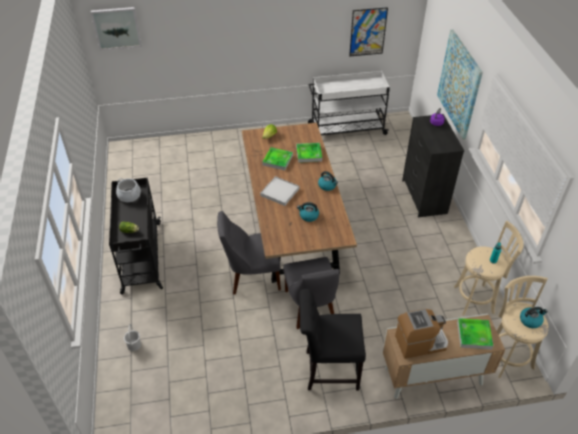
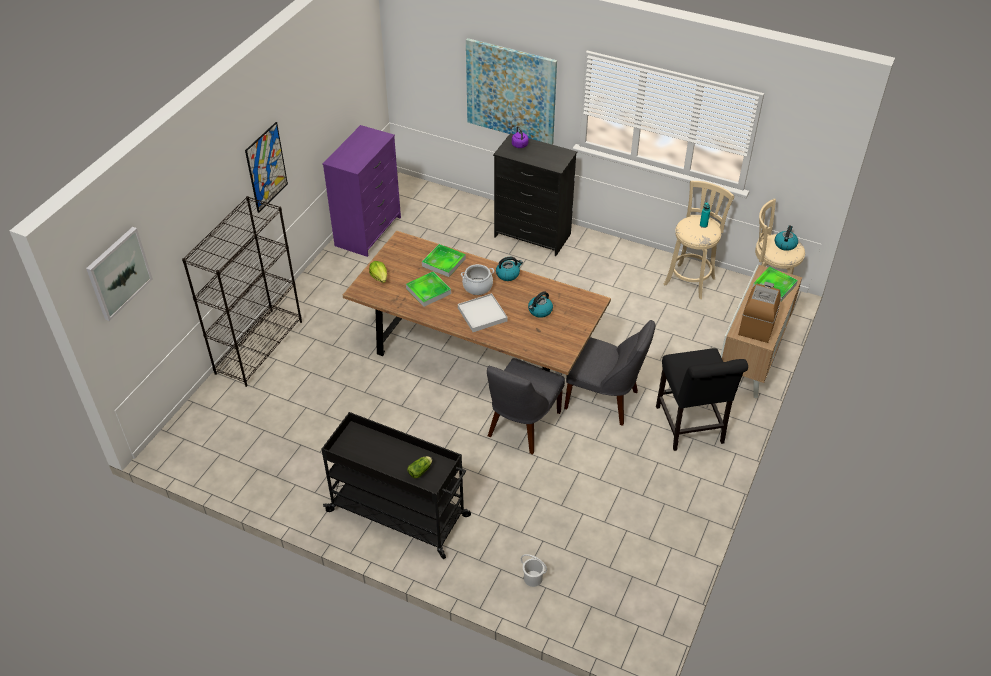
camera: 55 degrees left, 0 degrees up
(129, 196) = (356, 446): cooking pot -> cooking pot (477, 287)
(217, 139) = (259, 346): none -> black bookcase
(328, 370) = (690, 428): black chair -> black chair turned 45 degrees counterclockwise
(346, 129) = (368, 231): white cart -> purple dresser
(368, 32) = (346, 98): picture -> picture (266, 167)

